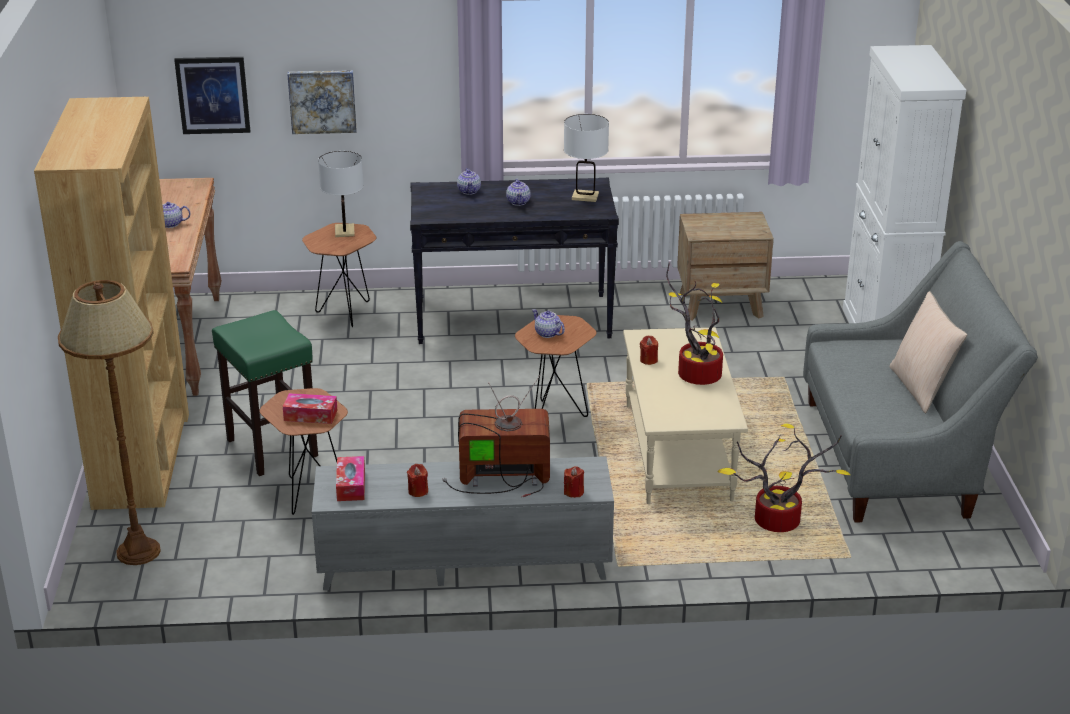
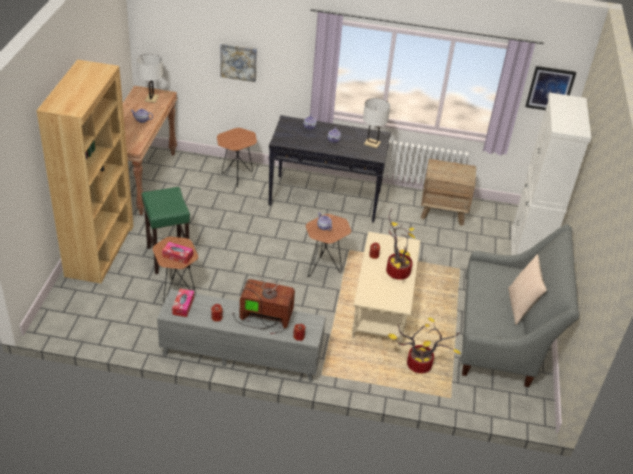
camera: 10 degrees right, 10 degrees up
(139, 552) = (78, 309): brown floor lamp -> none
(213, 95) = (180, 48): picture -> picture (550, 89)
(344, 231) = (241, 134): white table lamp -> white table lamp (152, 98)

